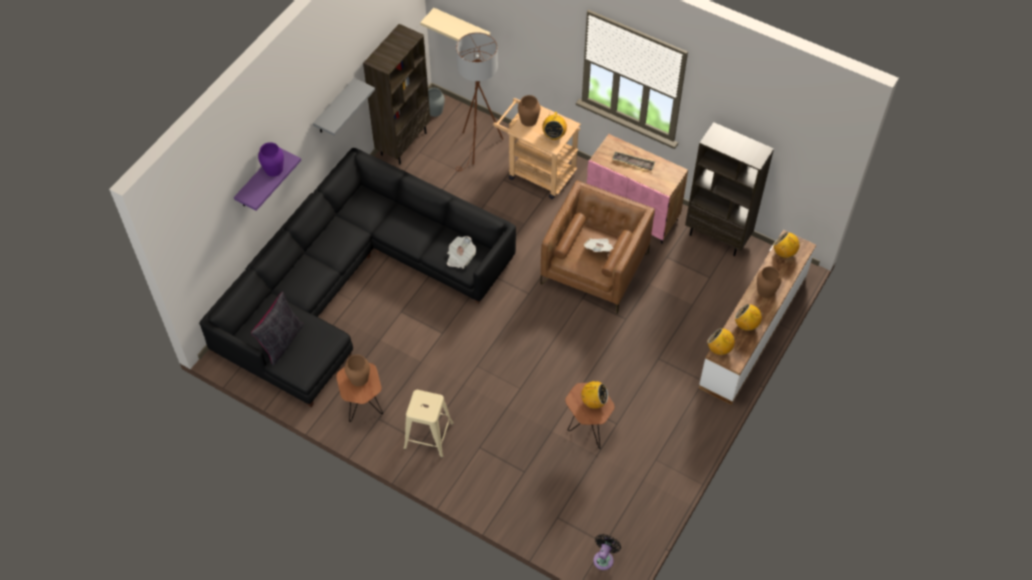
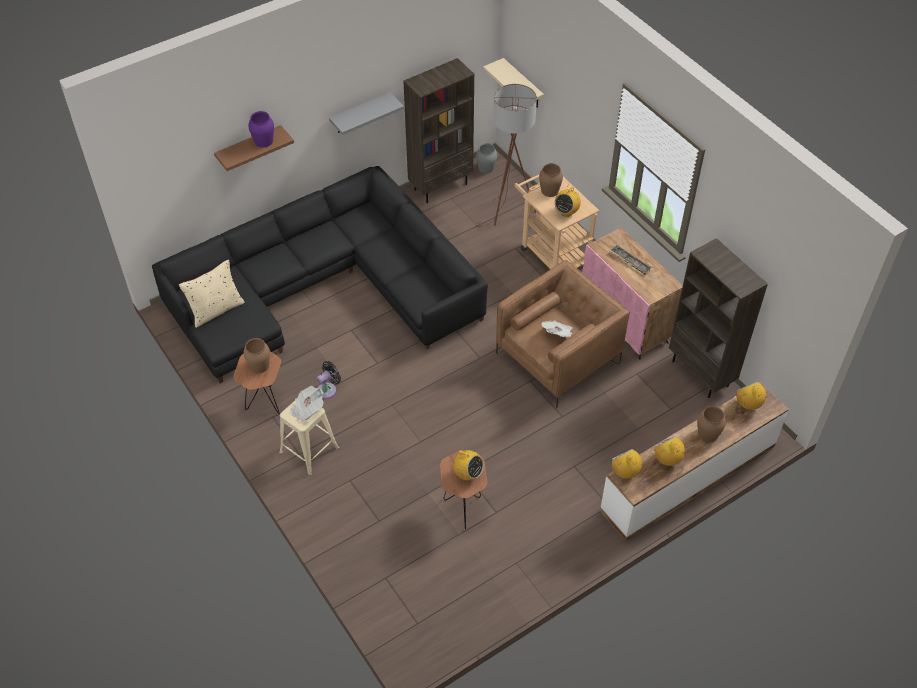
camera: 25 degrees right, 5 degrees down
(258, 179) = (249, 147): purple shelf -> brown shelf
(281, 341) = (216, 310): black pillow -> beige pillow
(460, 257) = (422, 295): newspaper -> newspaper (307, 409)
(604, 558) = (408, 638): black fan -> black fan (328, 389)

